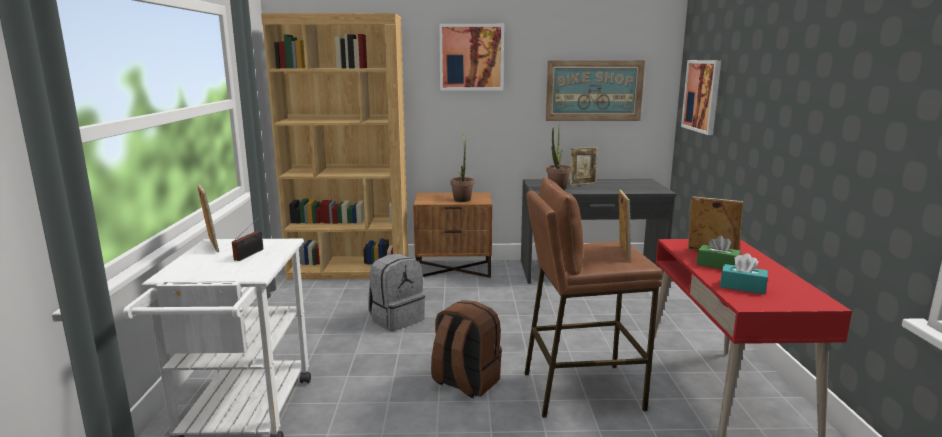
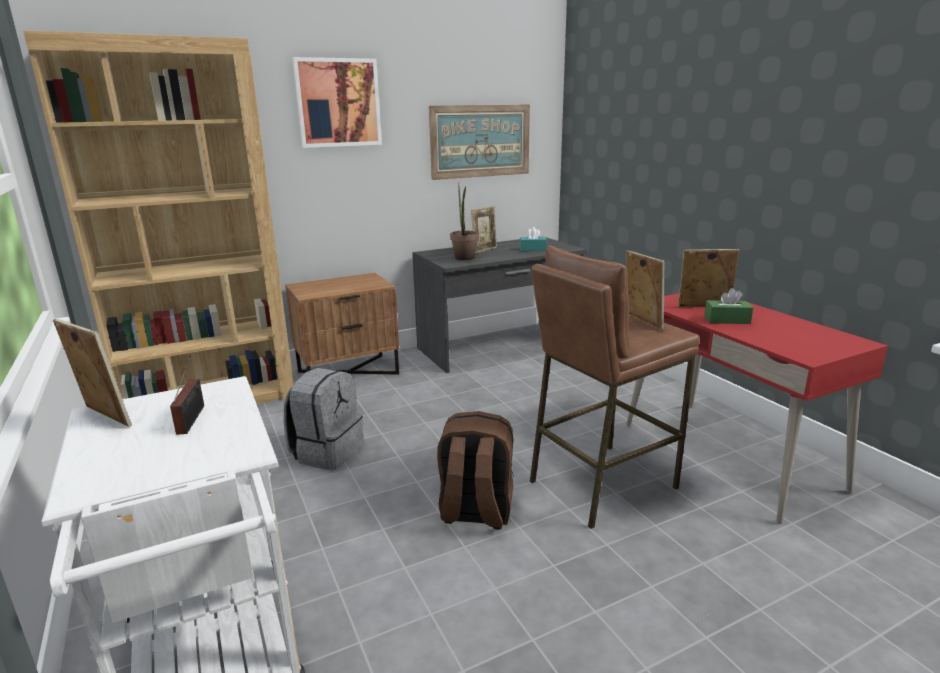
camera: 25 degrees left, 5 degrees up
(462, 199) = (352, 284): potted plant -> none
(702, 96) = (602, 141): picture -> none
(742, 287) = (779, 339): turquoise tissue box -> turquoise tissue box (533, 249)

